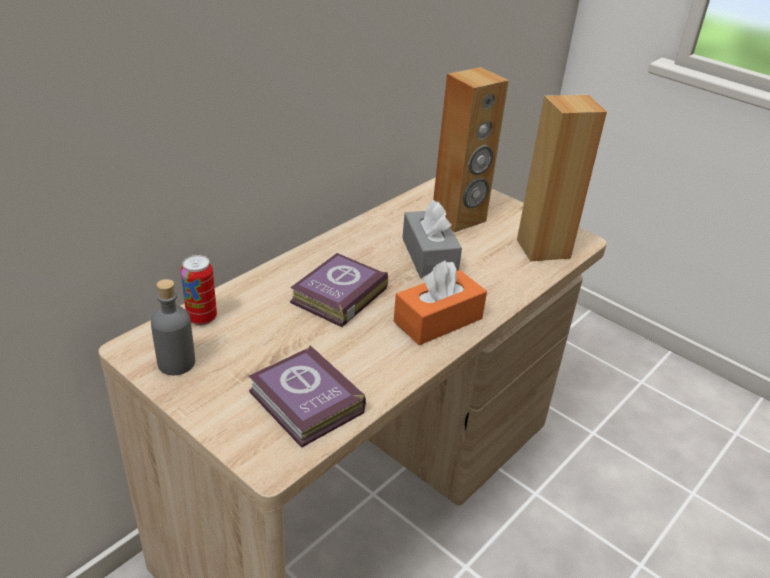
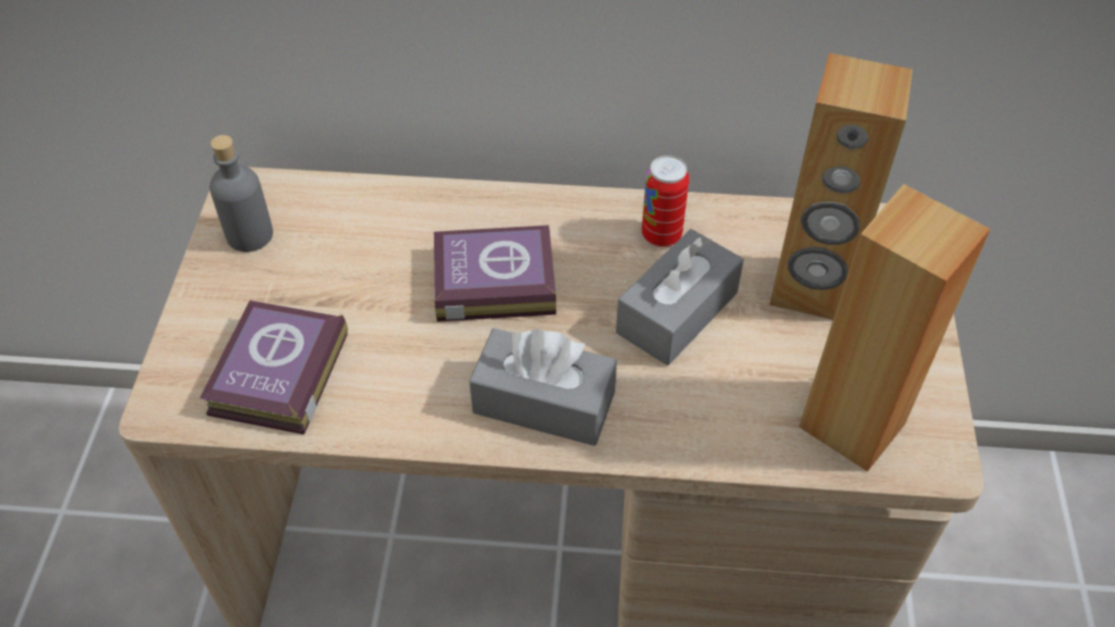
camera: 55 degrees right, 15 degrees up
(202, 318) = (337, 202): can -> can (661, 235)
(438, 320) = (544, 402): orange tissue box -> grey tissue box

